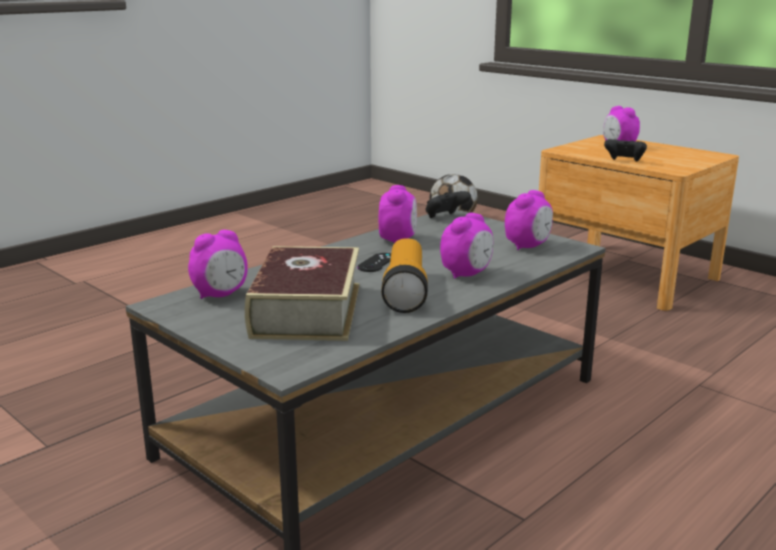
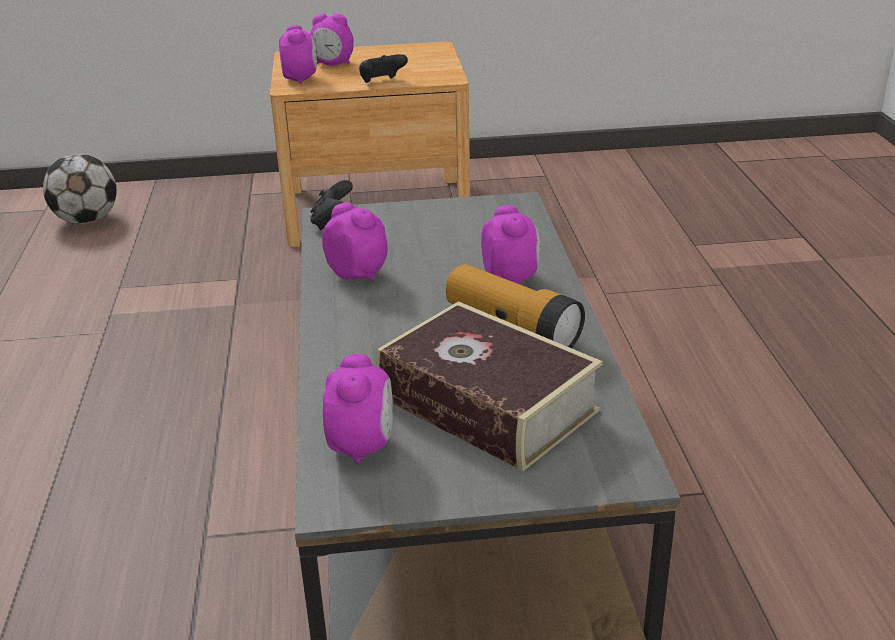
camera: 50 degrees left, 10 degrees up
(377, 263) = (408, 312): black game controller -> none
(527, 246) = (482, 221): alarm clock -> alarm clock (300, 79)

